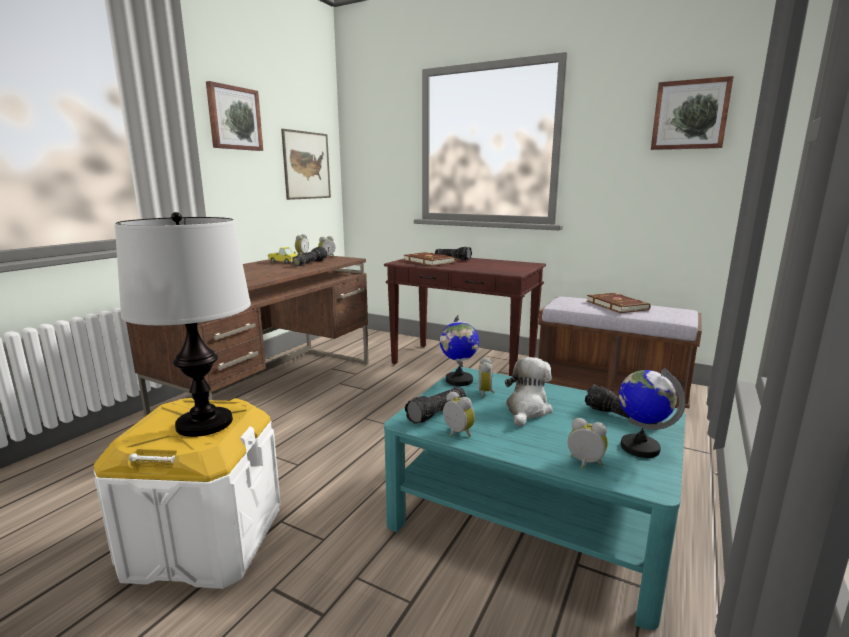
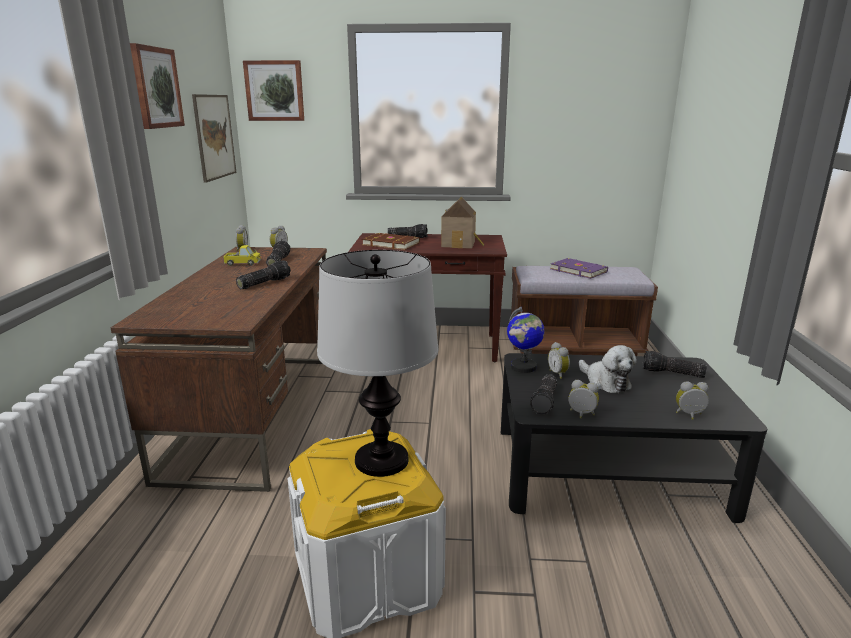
camera: 25 degrees left, 5 degrees up
(270, 273) = (264, 283): none -> flashlight
(490, 266) = (460, 244): none -> toy house
(527, 410) = (605, 382): plush toy -> plush toy turned 150 degrees clockwise
(530, 516) = (608, 470): turquoise coffee table -> black coffee table
(617, 305) = (578, 270): brown book -> purple book
(639, 447) = (707, 394): globe -> none
(690, 115) = (622, 93): picture -> picture (275, 91)

